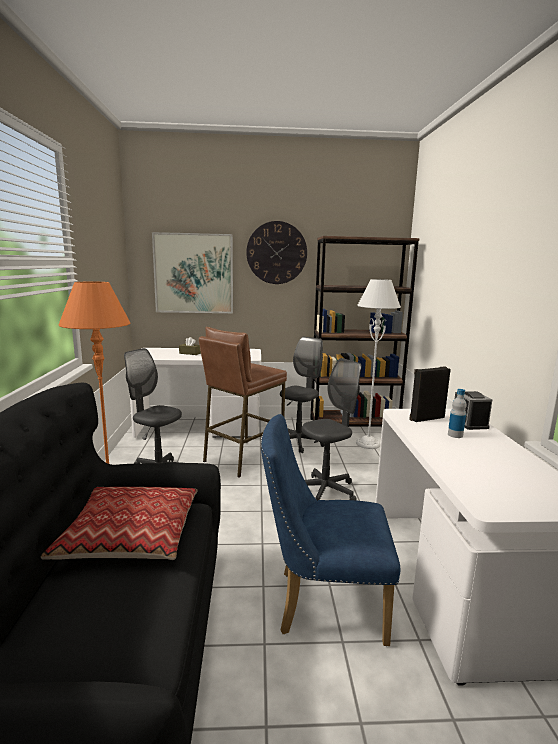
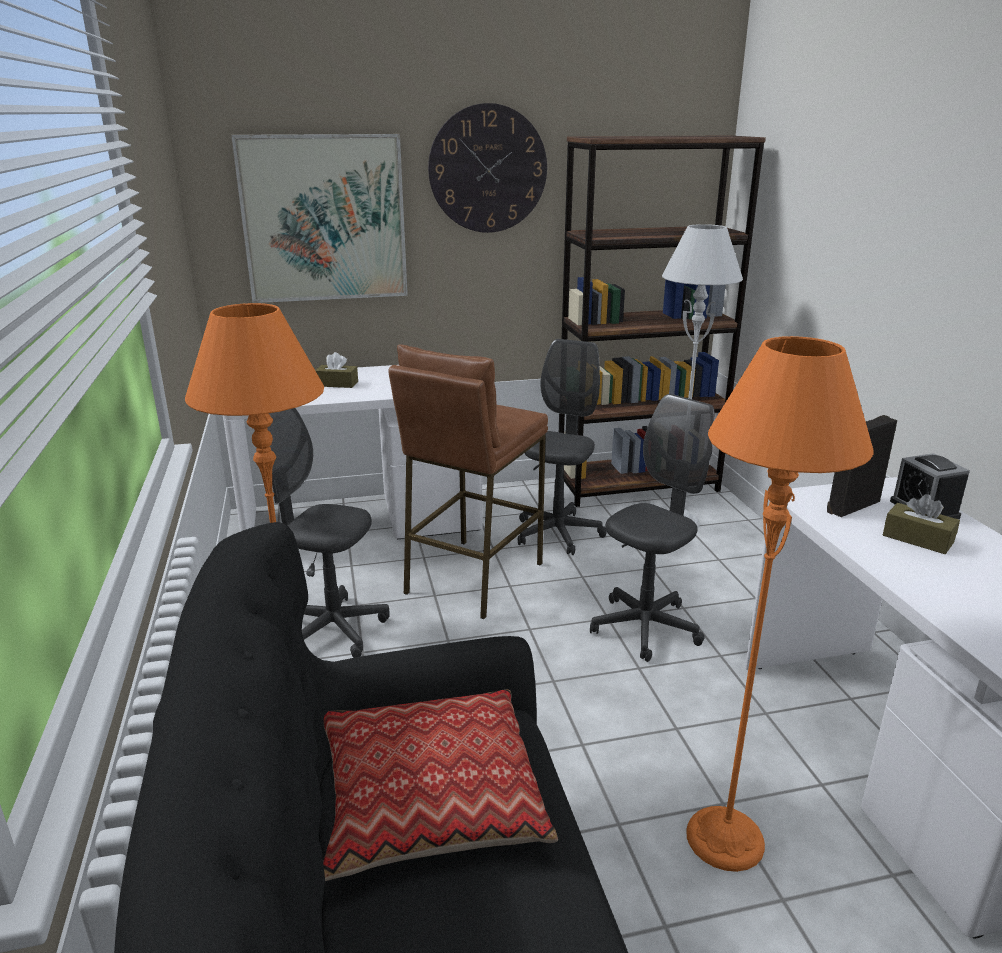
camera: 10 degrees left, 10 degrees up
(321, 603) = (724, 838): blue chair -> orange floor lamp
(455, 435) = (917, 539): bottle -> brown tissue box

